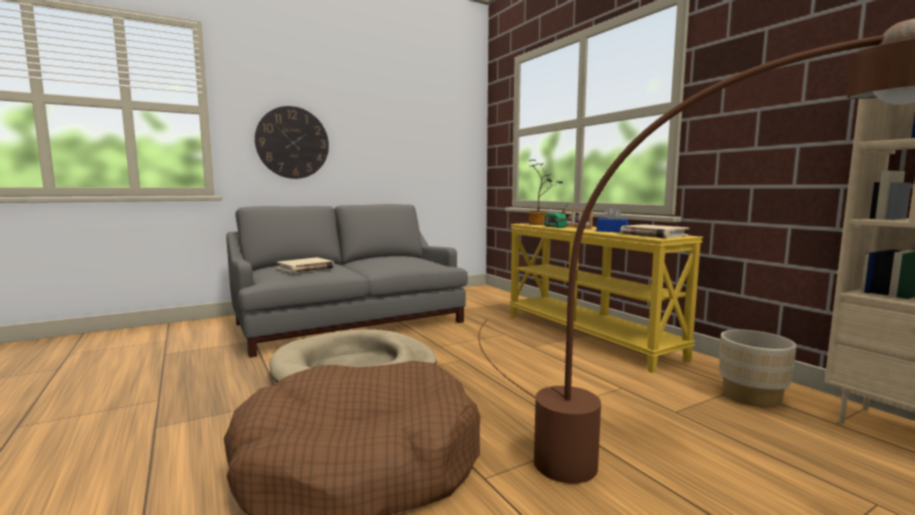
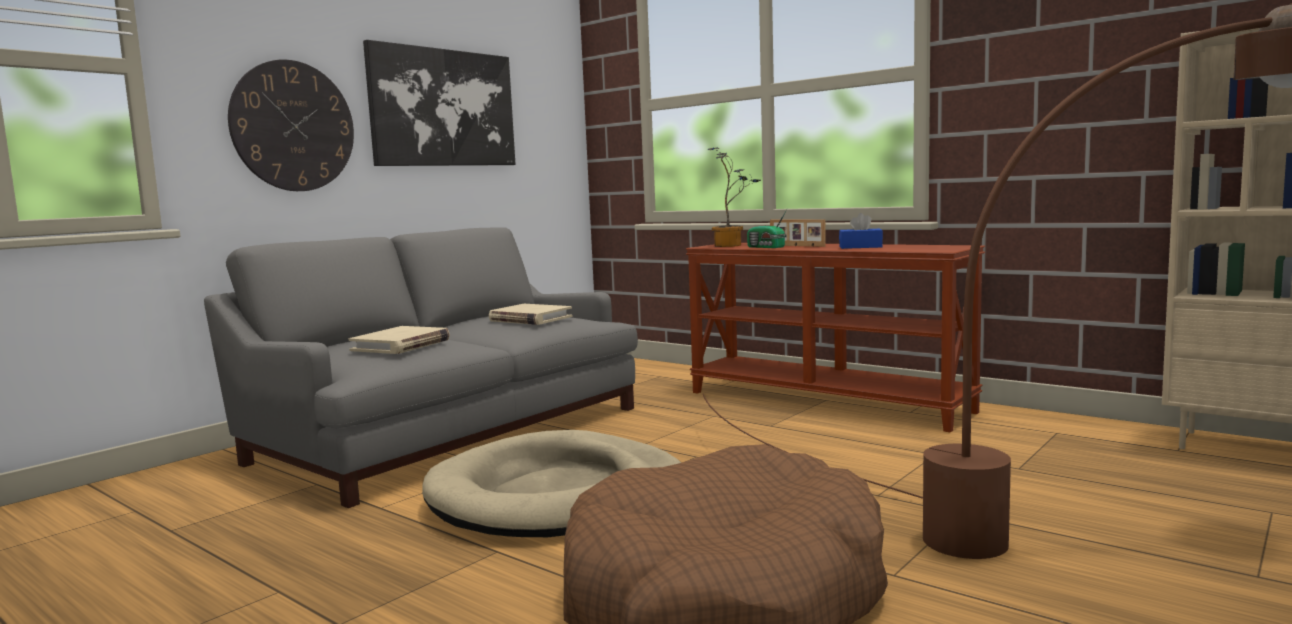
camera: 20 degrees left, 0 degrees up
(388, 134) = (443, 108): none -> picture
(588, 335) = (827, 401): yellow console table -> brown console table
(653, 235) = (924, 247): beige book -> beige book (530, 319)
(751, 396) = (1077, 438): beige planter -> none

